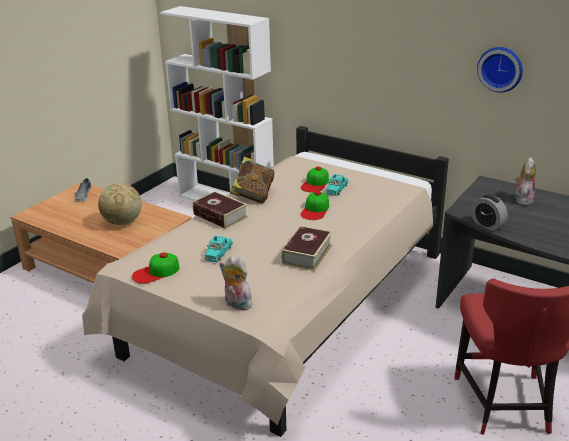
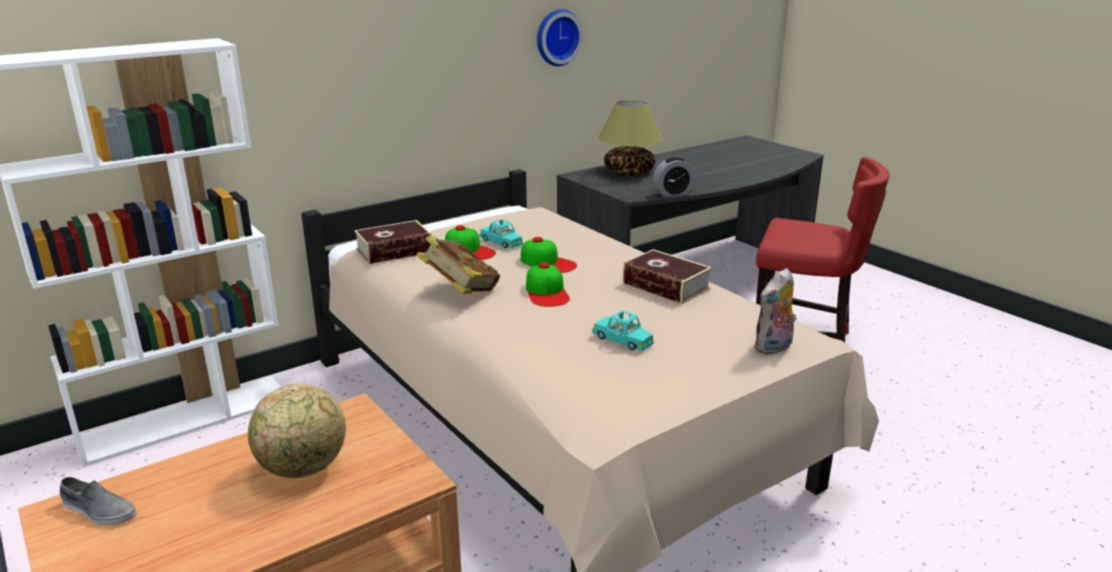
camera: 70 degrees left, 5 degrees down
(156, 272) = (650, 397): cap -> cap (547, 292)
(220, 216) = (502, 323): book -> book (394, 251)
(522, 199) = (629, 172): plush toy -> table lamp

